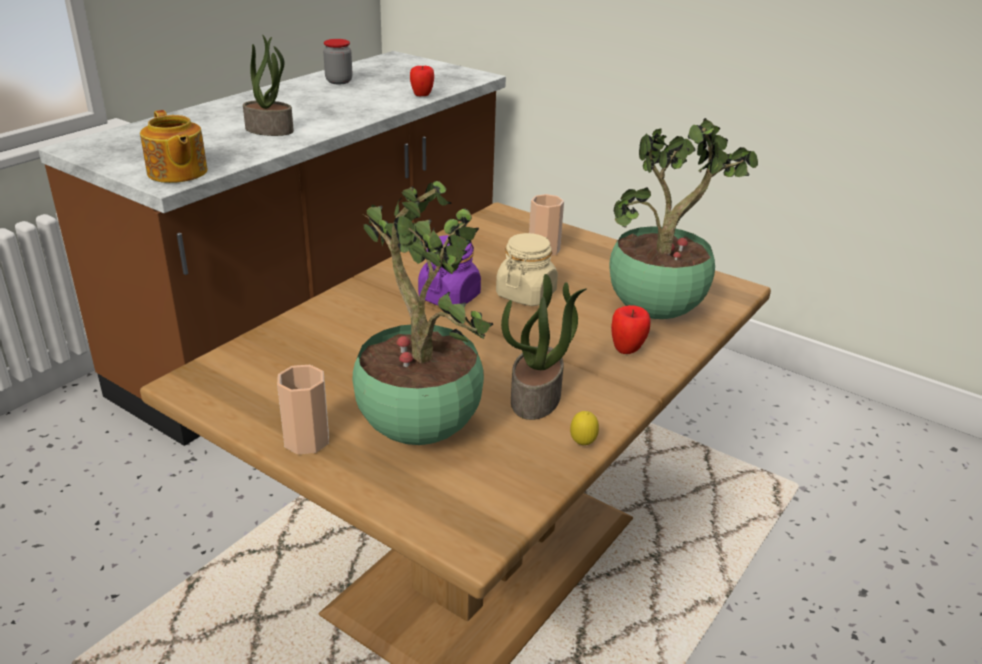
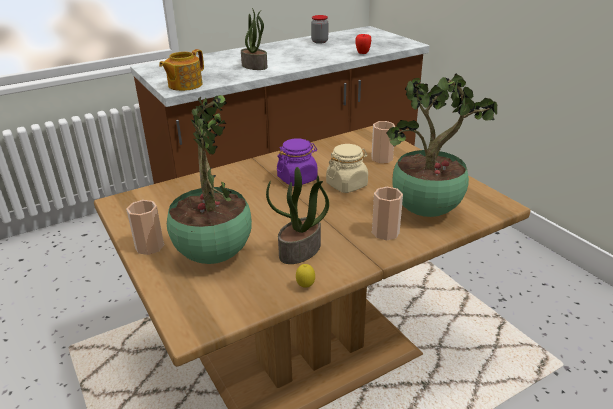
camera: 25 degrees right, 0 degrees up
(177, 173) = (184, 85): teapot -> teapot turned 45 degrees clockwise
(627, 350) = (385, 232): apple -> cup

